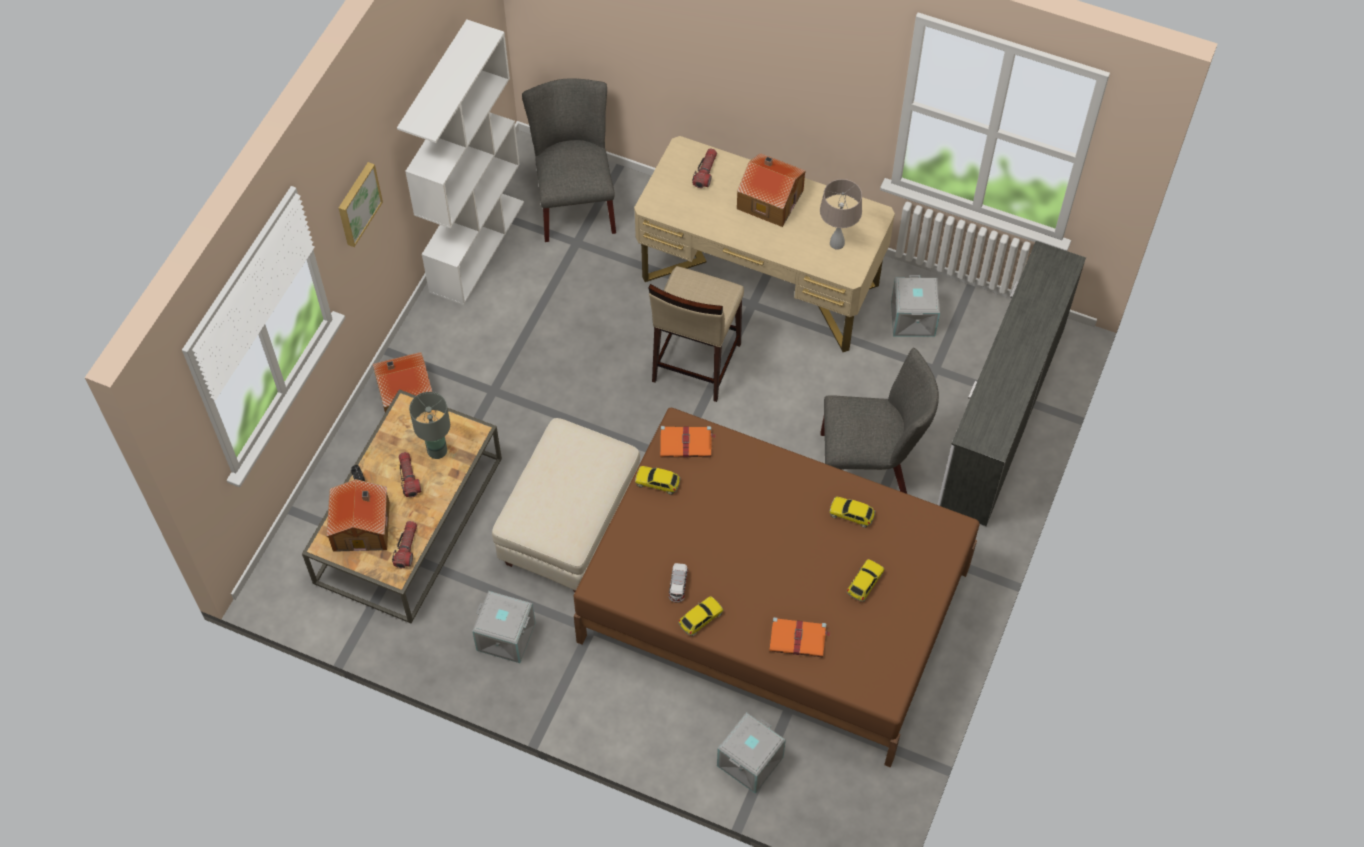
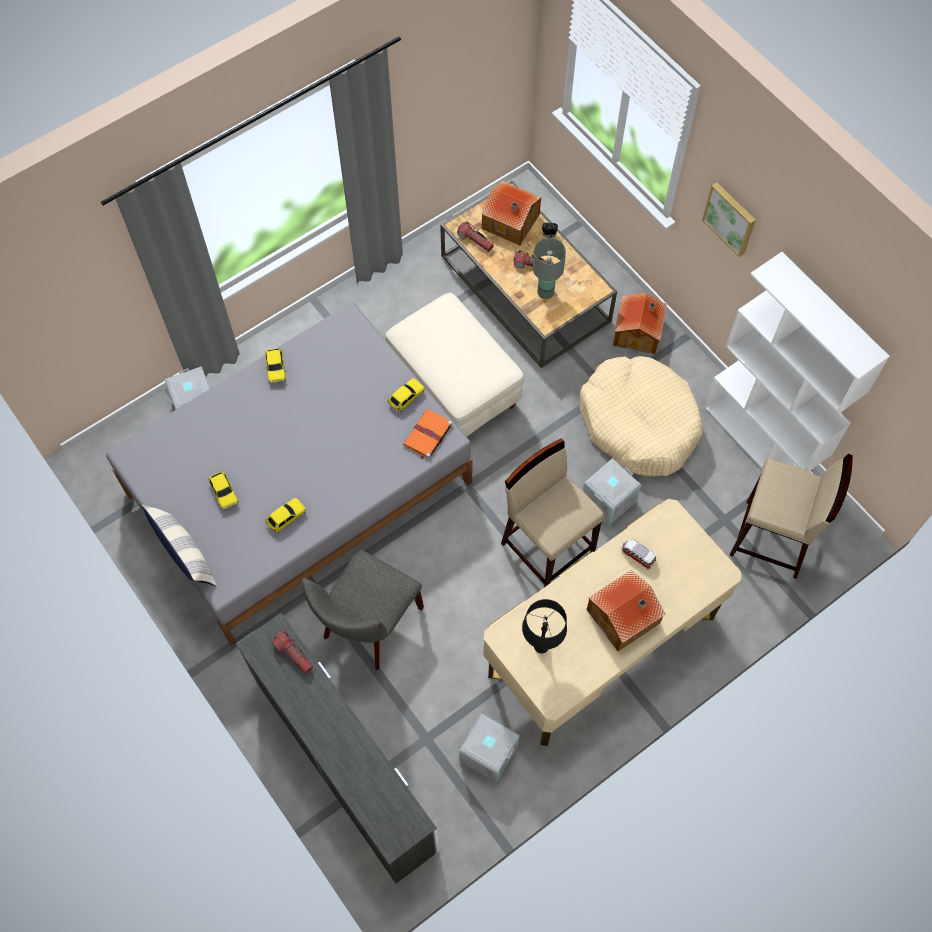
camera: 120 degrees right, 5 degrees up
(505, 637) = (392, 305): grey storage box -> grey storage box (608, 499)
(514, 349) = (638, 423): none -> beige dog bed
(574, 201) = (772, 540): grey chair -> beige stool
(678, 586) = (312, 368): toy car -> toy car (637, 555)
(705, 172) = (685, 578): flashlight -> flashlight (293, 654)
(774, 605) = (298, 487): brown bed -> grey bed
(799, 639) = (214, 423): orange book -> none
(837, 243) = (541, 646): beige table lamp -> black table lamp
(946, 580) = (184, 553): none -> pillow

